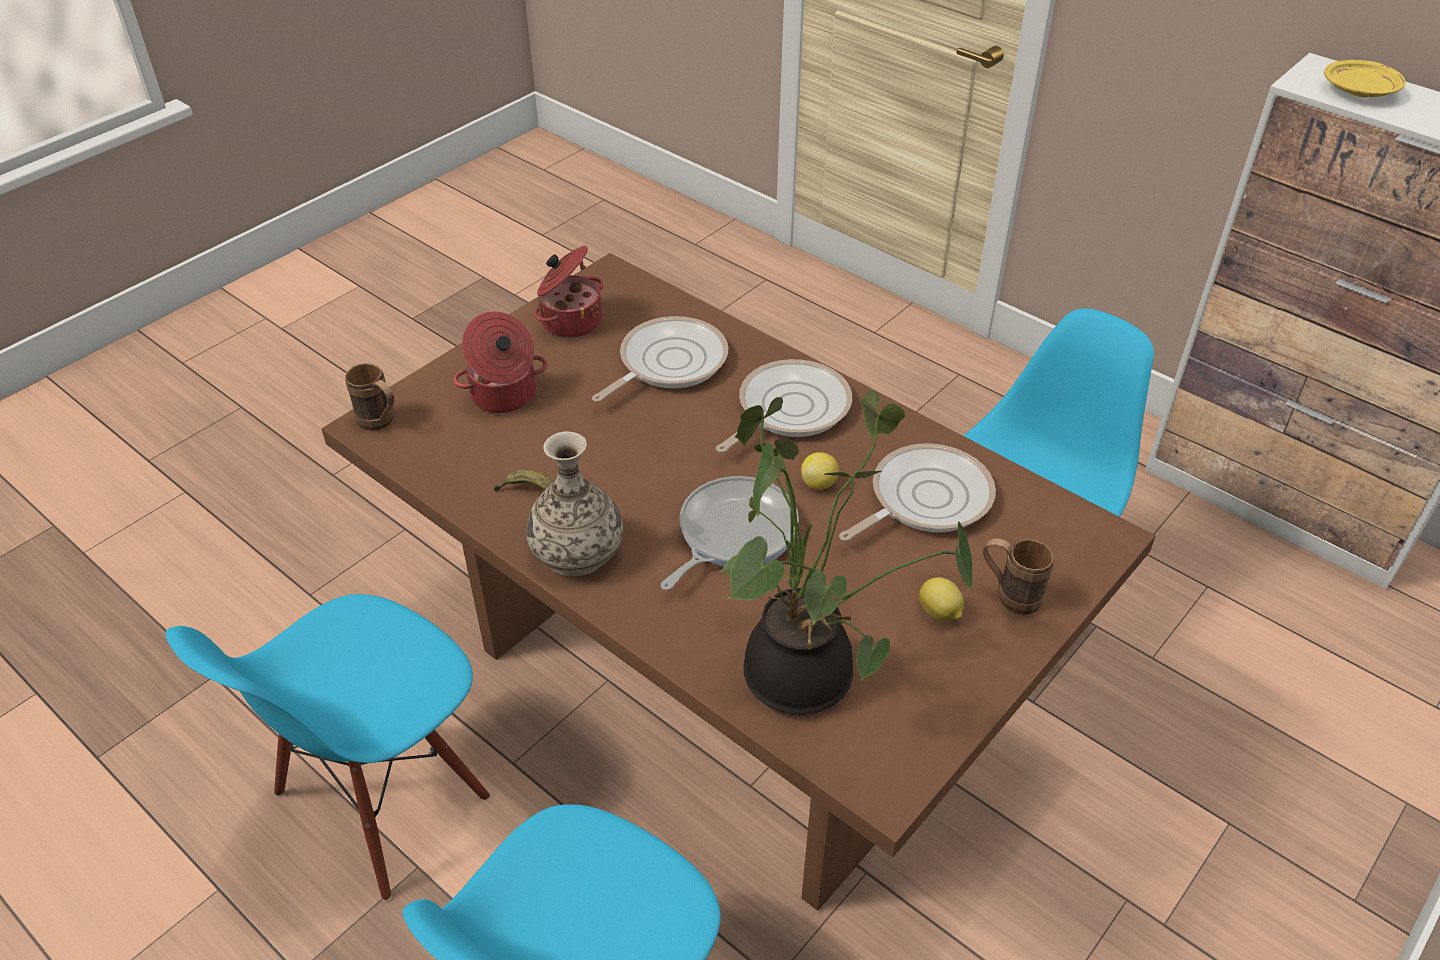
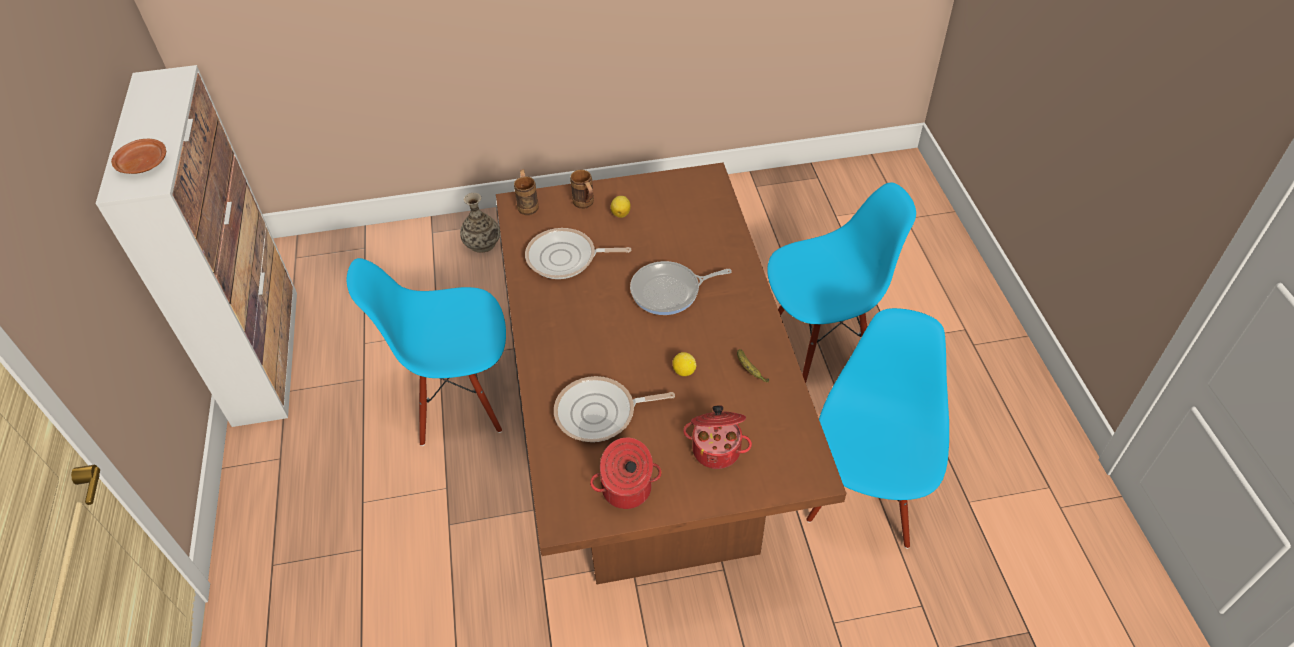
camera: 140 degrees left, 5 degrees up
(381, 423) = (806, 473): brown mug -> brown mug (527, 204)
(382, 800) = (864, 497): blue chair -> blue chair turned 60 degrees counterclockwise
(576, 551) = (750, 324): vase -> vase (482, 243)
(788, 409) = (569, 341): frying pan -> none
(808, 675) = (698, 220): potted plant -> none
(819, 483) = (603, 292): lemon -> lemon (684, 371)
(1360, 91) = (143, 164): yellow plate -> brown plate

